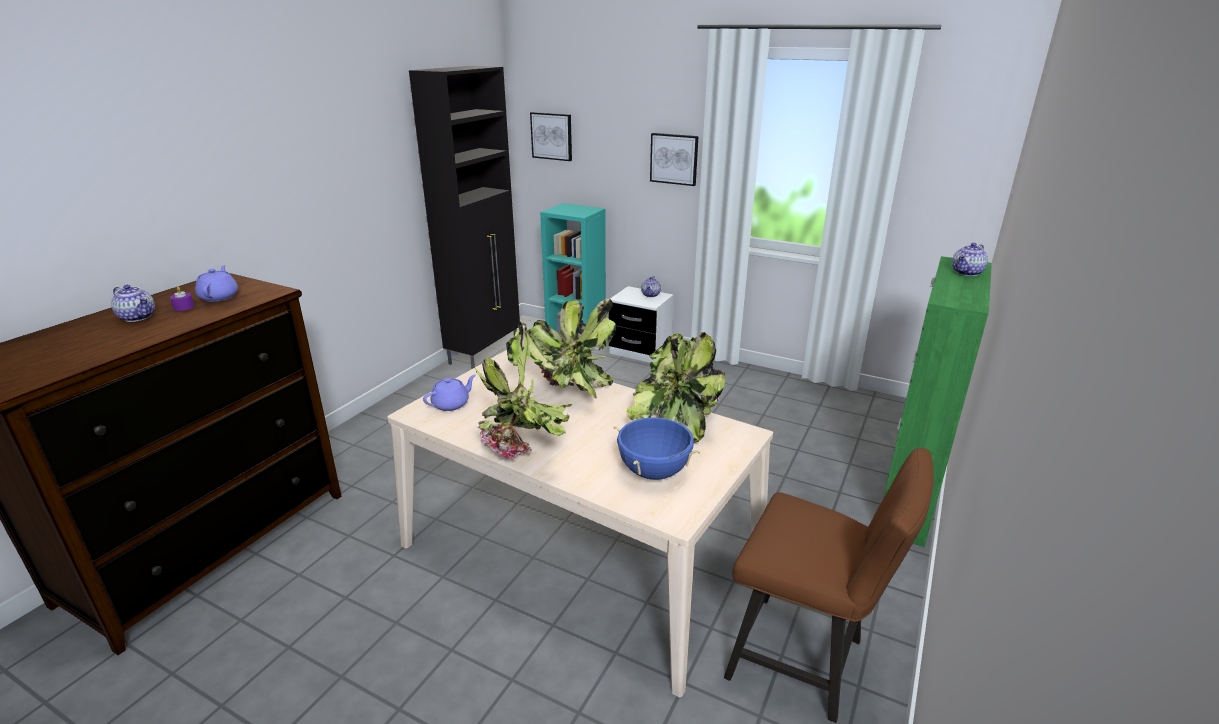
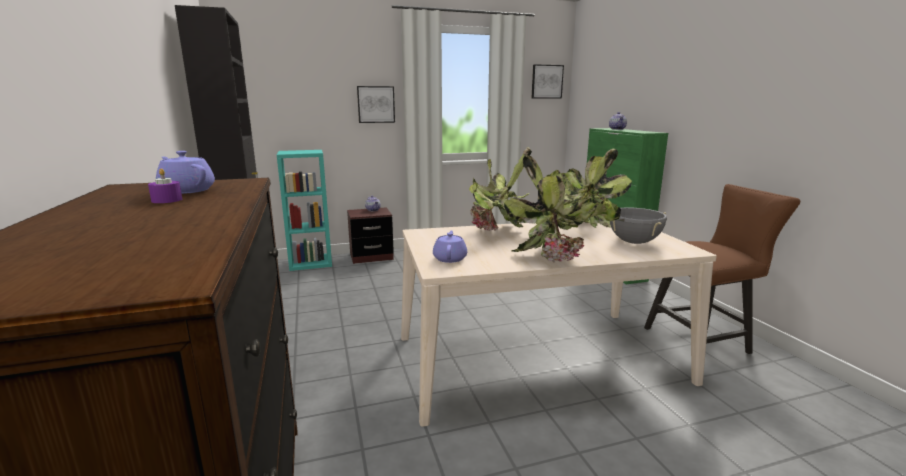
camera: 45 degrees left, 10 degrees down
(138, 317) = (123, 213): teapot -> none
(552, 136) = (260, 94): picture -> picture (546, 81)
(640, 351) = (371, 257): white nightstand -> brown nightstand
(654, 472) = (634, 242): blue cooking pot -> grey cooking pot

